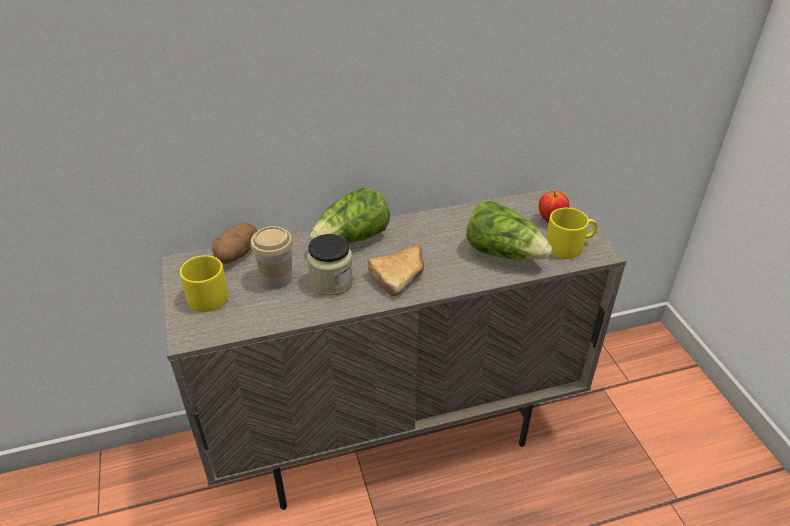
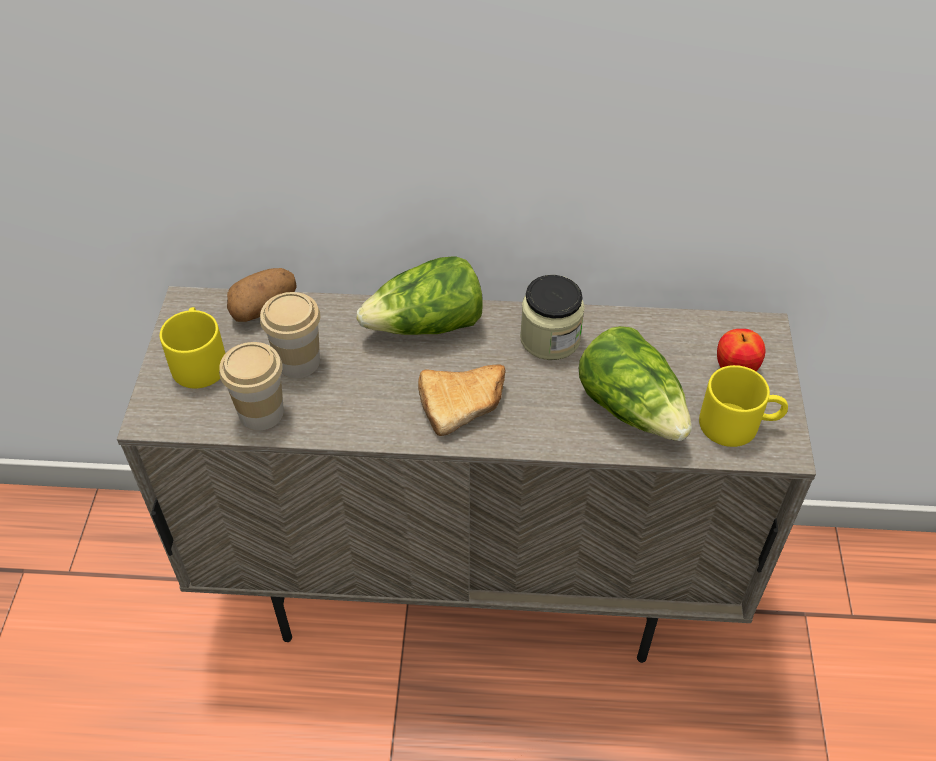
camera: 20 degrees right, 10 degrees up
(266, 313) = (261, 412): none -> cup
(331, 281) = (367, 387): jar -> jar (550, 339)

